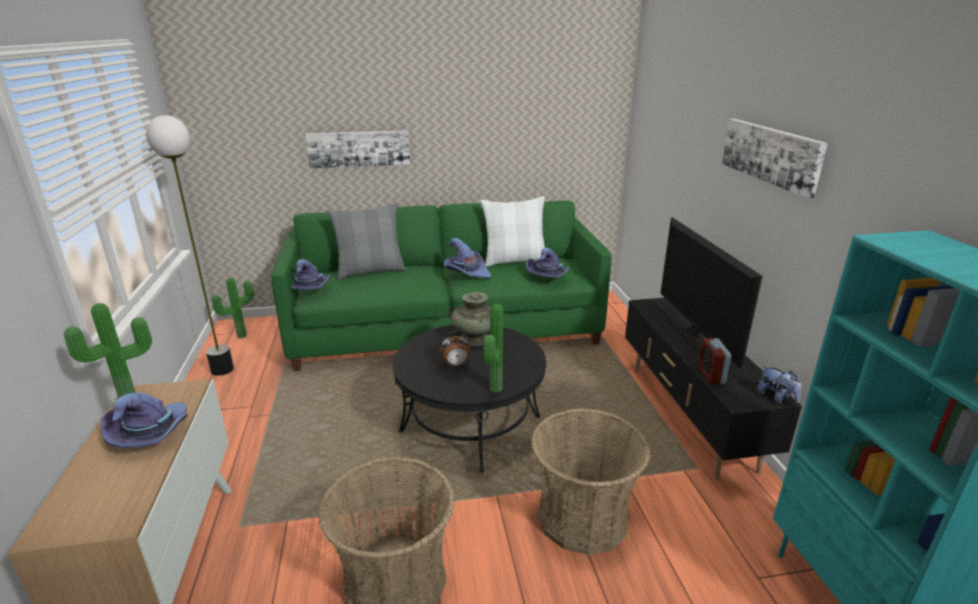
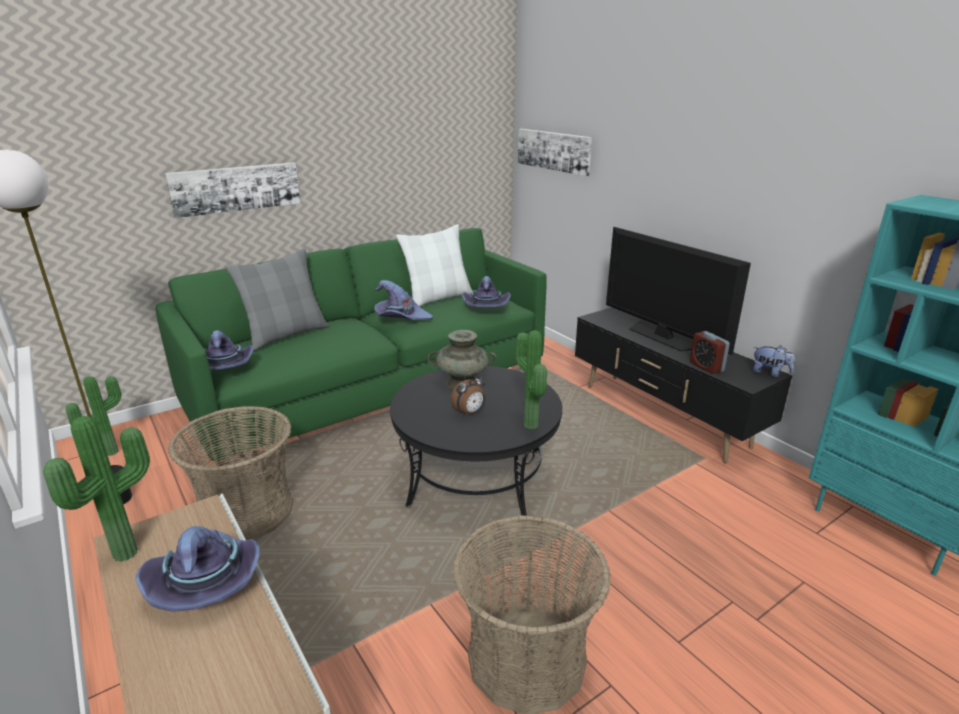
camera: 25 degrees left, 0 degrees up
(582, 517) = (649, 531): basket -> basket (247, 512)
(771, 154) = (723, 152): picture -> picture (554, 151)

